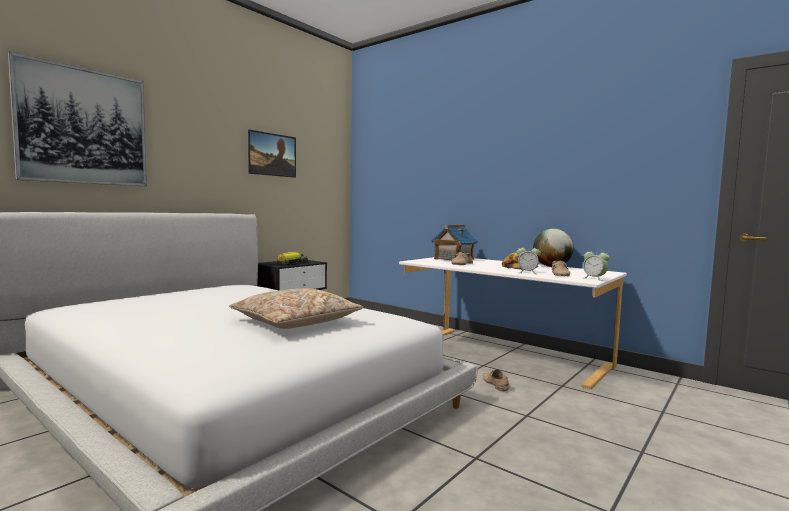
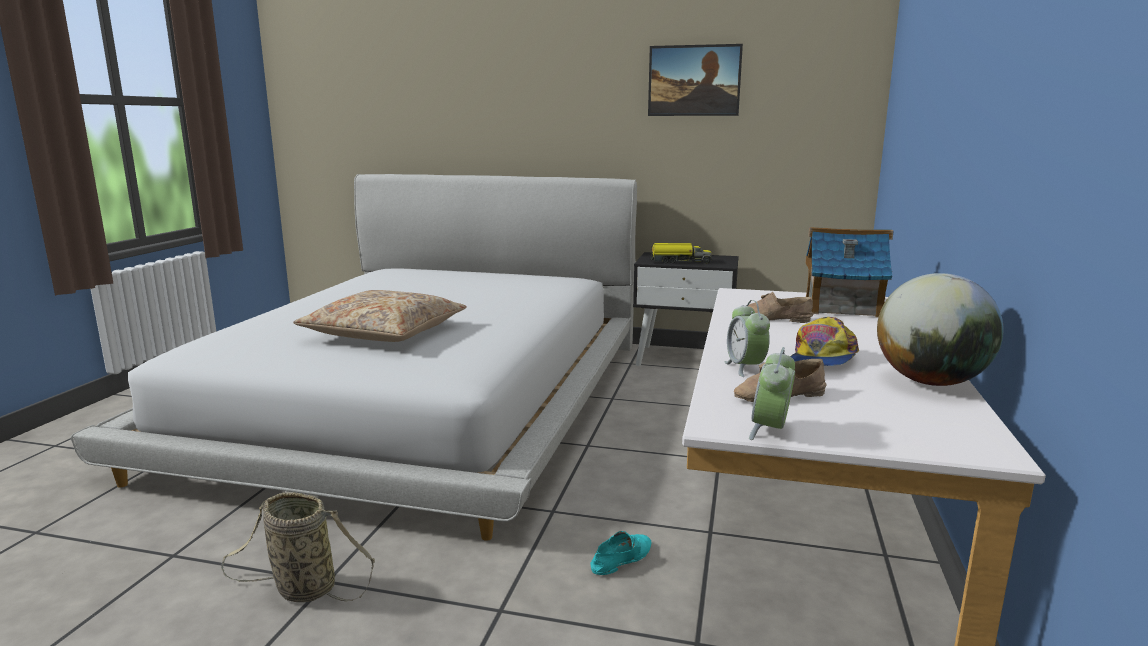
camera: 65 degrees right, 10 degrees up
(83, 126) = (447, 79): picture -> none
(480, 467) = (301, 589): none -> basket
(494, 384) = (620, 558): beige shoe -> turquoise shoe

